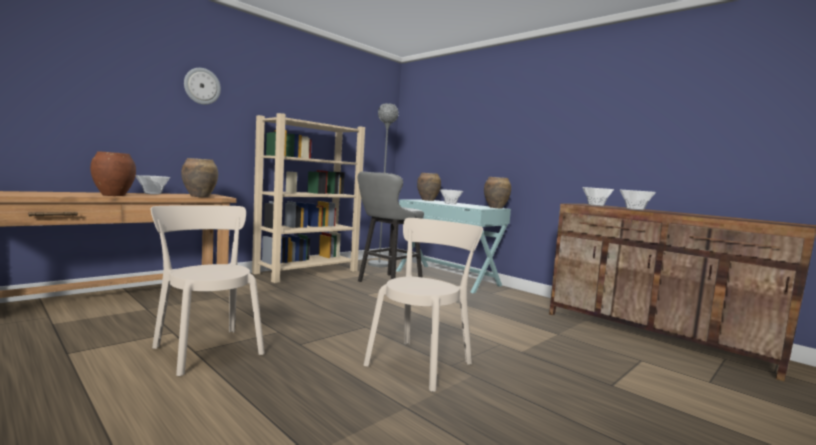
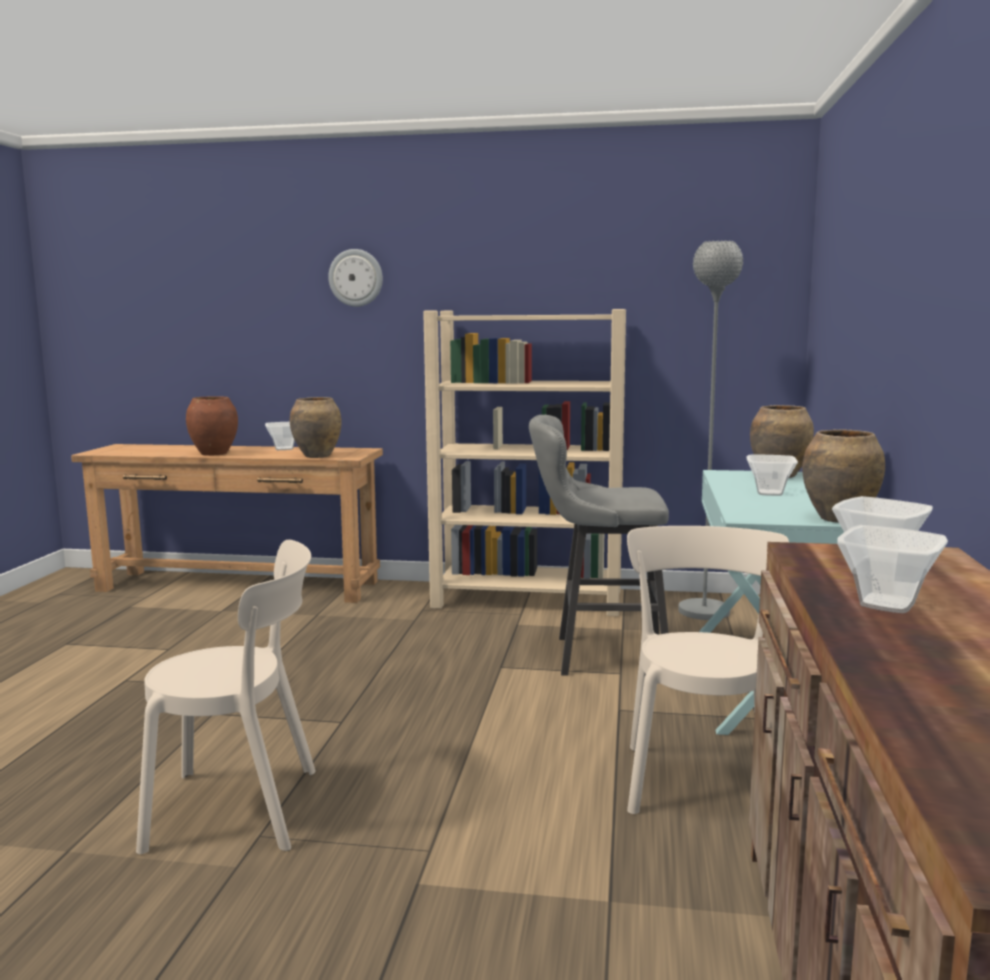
camera: 55 degrees right, 5 degrees up
(207, 349) = (139, 681): beige chair -> beige chair (699, 778)

